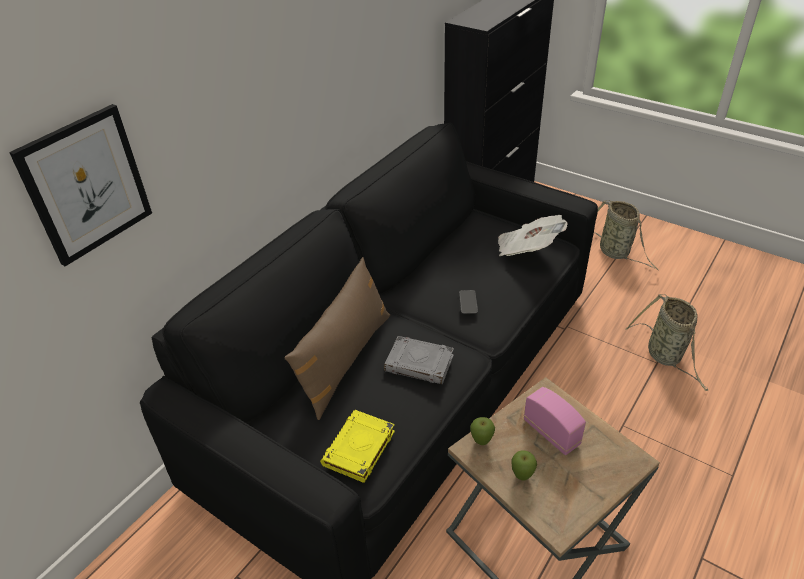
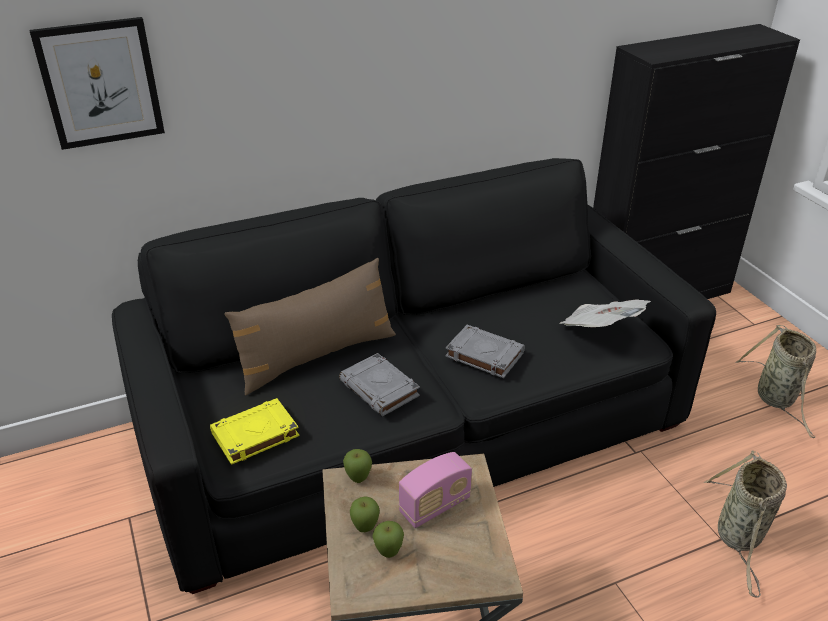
camera: 30 degrees right, 5 degrees down
(468, 302) = (483, 355): phone -> grey book
(551, 433) = (435, 506): radio -> radio turned 60 degrees clockwise
(554, 485) = (388, 553): none -> apple

